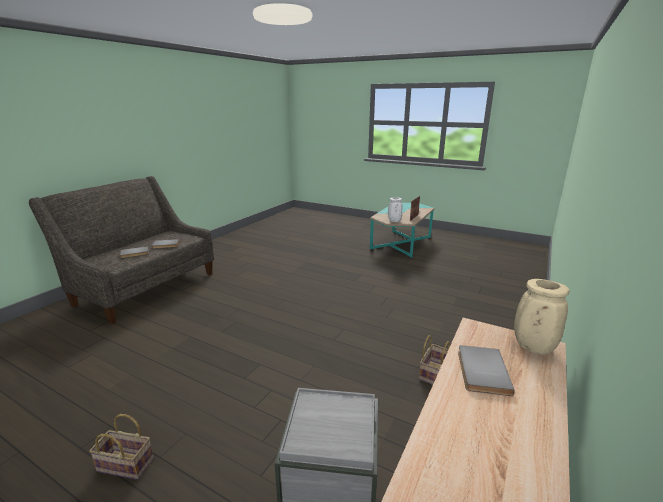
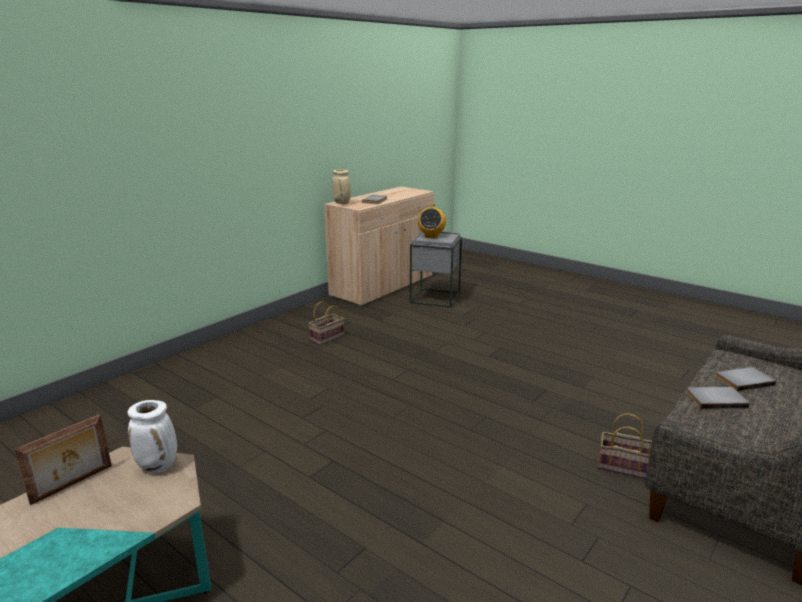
camera: 170 degrees left, 0 degrees up
(123, 465) = (560, 317): basket -> basket (624, 466)
(344, 429) = (431, 236): none -> radio

